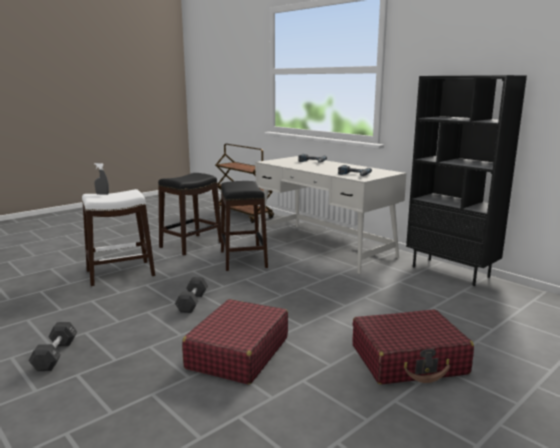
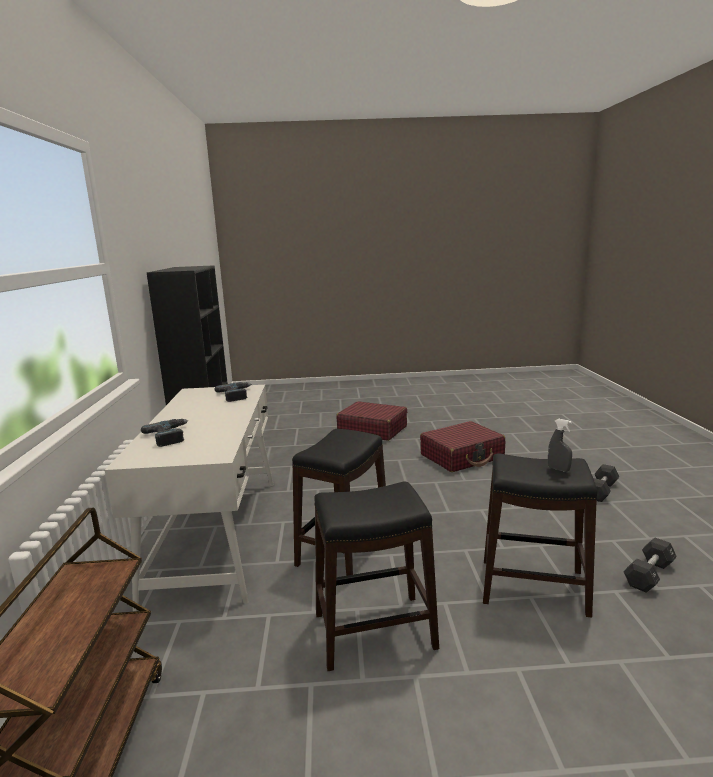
camera: 140 degrees left, 0 degrees up
(120, 273) = (533, 587): white stool -> black stool
(192, 302) = (464, 504): black dumbbell -> black dumbbell (649, 574)

